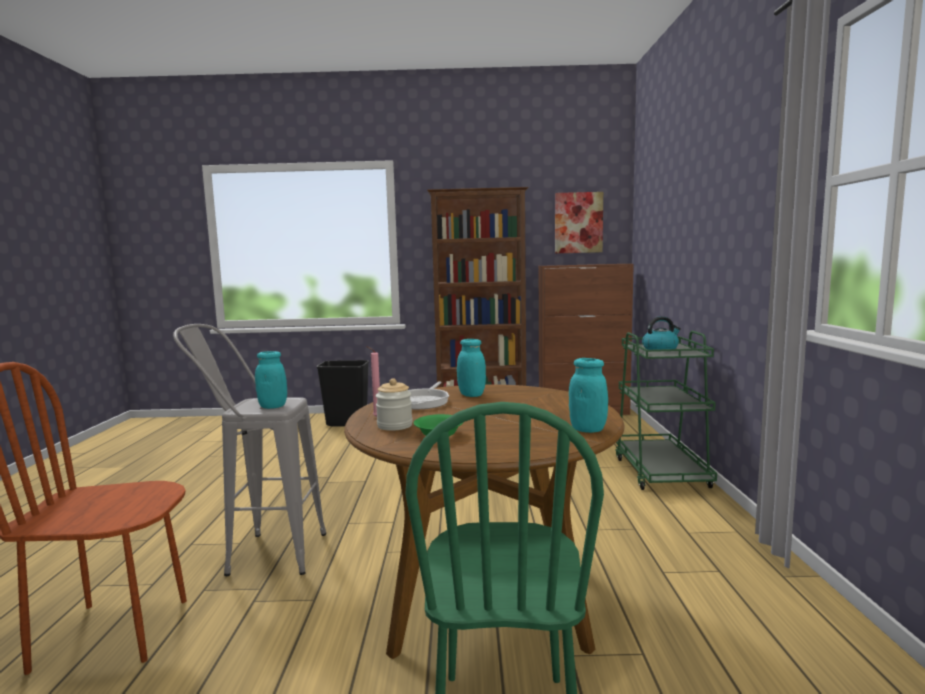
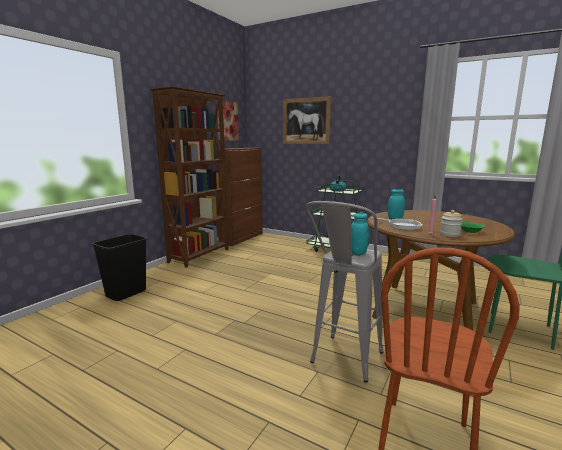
camera: 60 degrees left, 5 degrees up
(587, 429) = (470, 217): turquoise jar -> none
(673, 212) = (306, 121): none -> picture

